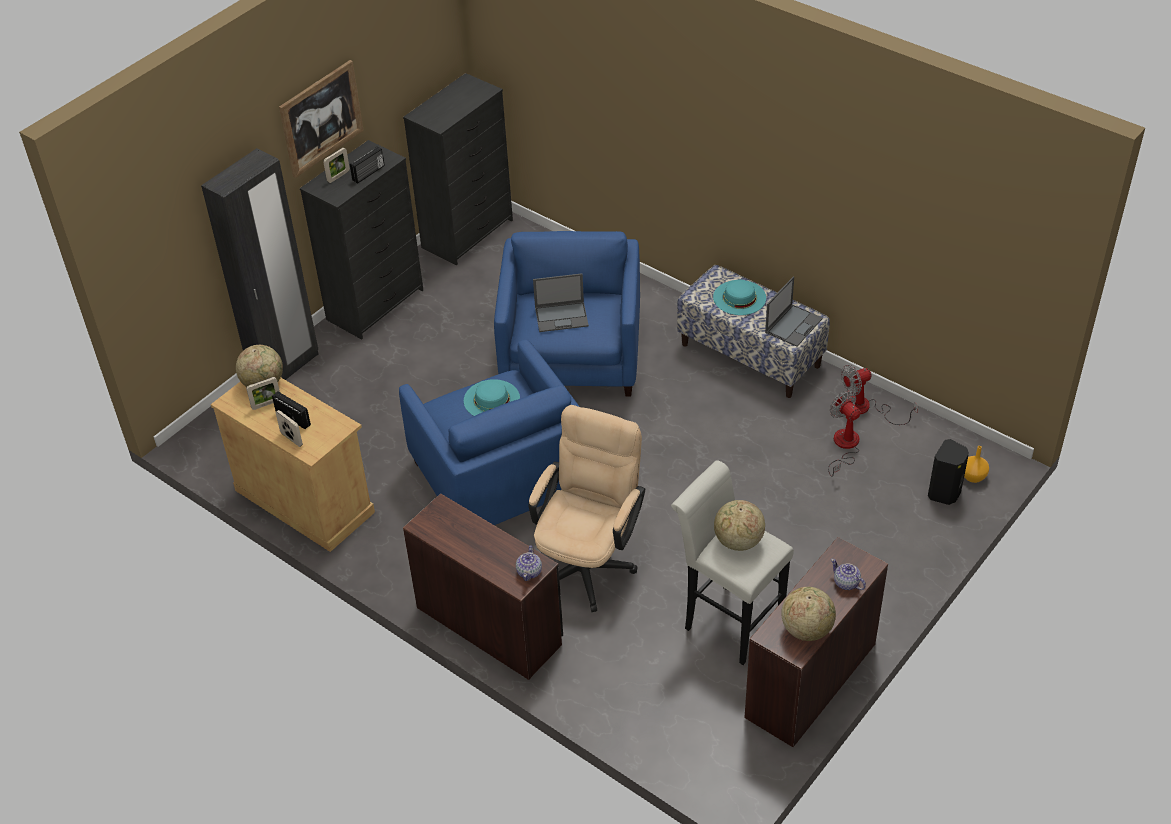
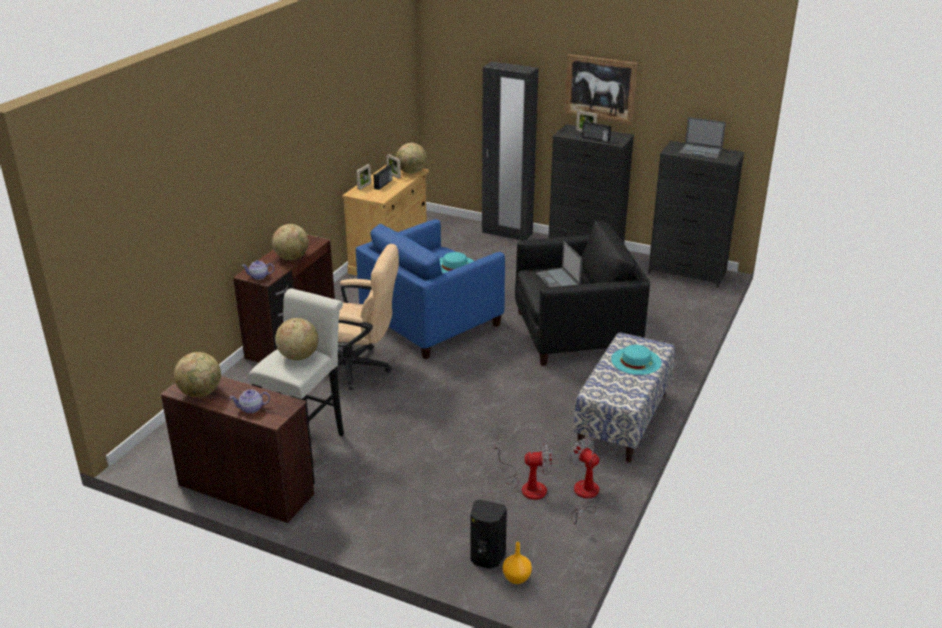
camera: 75 degrees right, 15 degrees down
(484, 535) = (292, 257): none -> globe
(571, 355) = (575, 333): blue armchair -> black armchair
(793, 325) = (614, 393): laptop -> laptop (701, 151)
(844, 446) = (527, 486): fan -> fan turned 45 degrees clockwise
(846, 583) = (251, 409): teapot -> teapot turned 135 degrees counterclockwise

